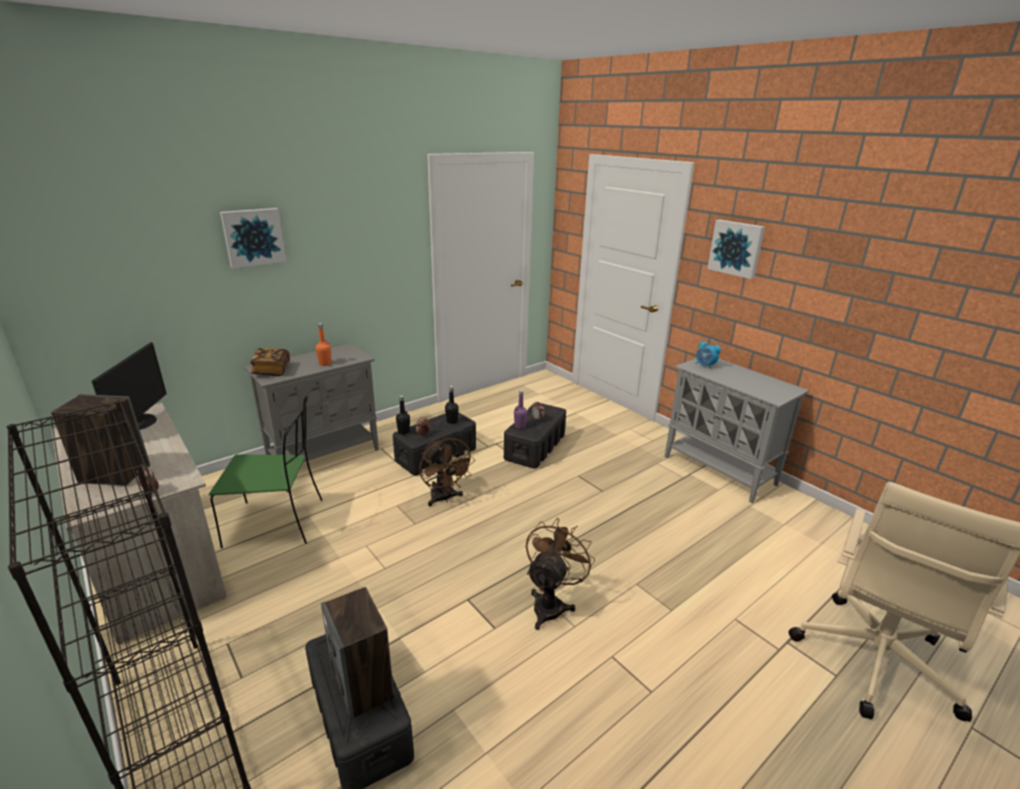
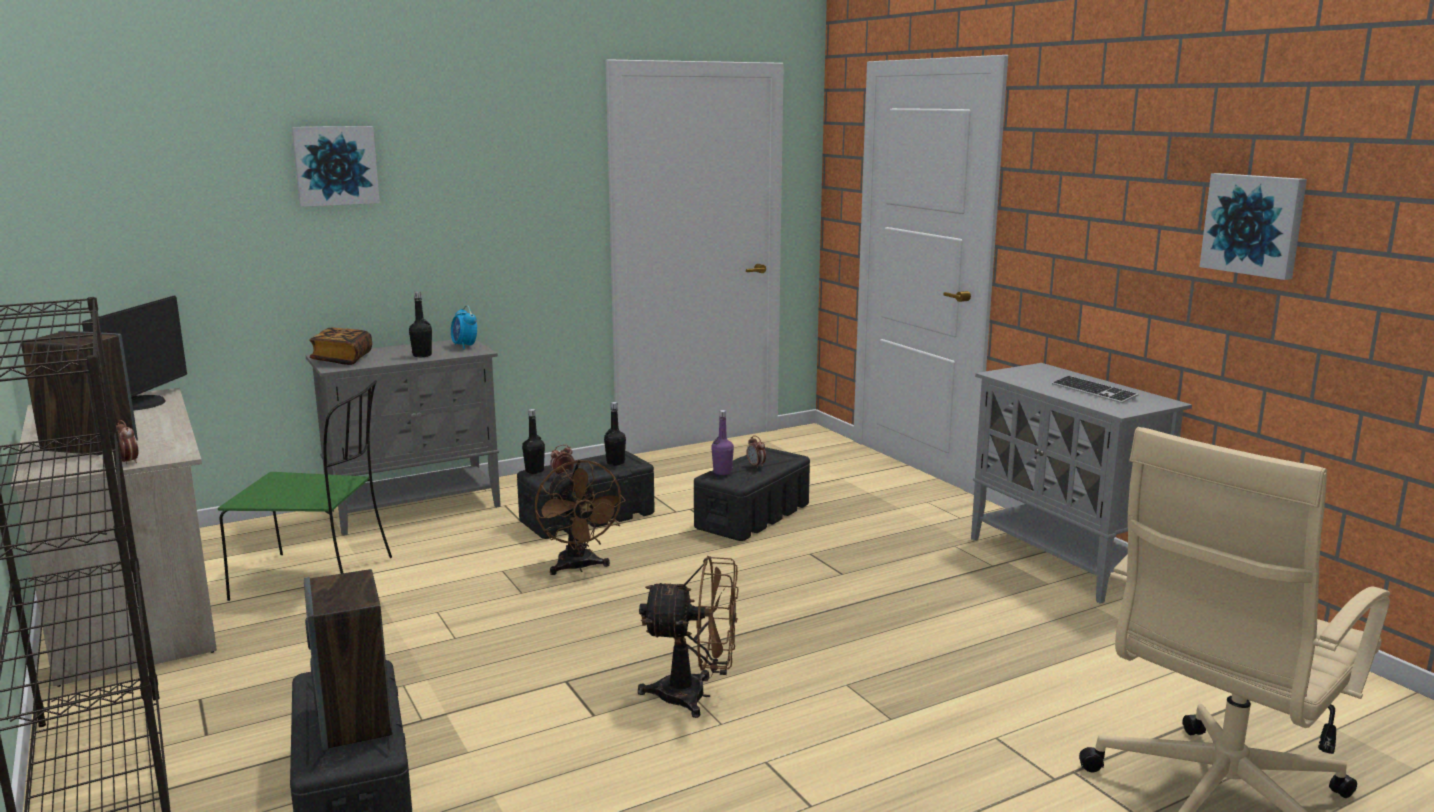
camera: 10 degrees right, 10 degrees down
(325, 363) = (422, 355): orange bottle -> black bottle
(551, 604) = (695, 696): brown fan -> brown fan turned 60 degrees clockwise
(705, 366) = (1027, 374): alarm clock -> alarm clock (464, 346)
(736, 248) = (1072, 181): picture -> picture (1254, 224)
(750, 381) = (1093, 392): none -> keyboard

